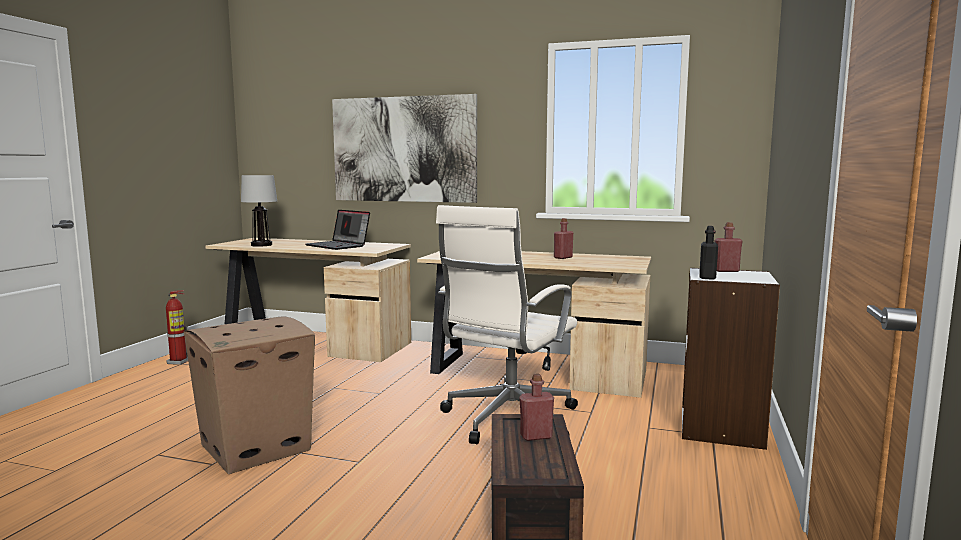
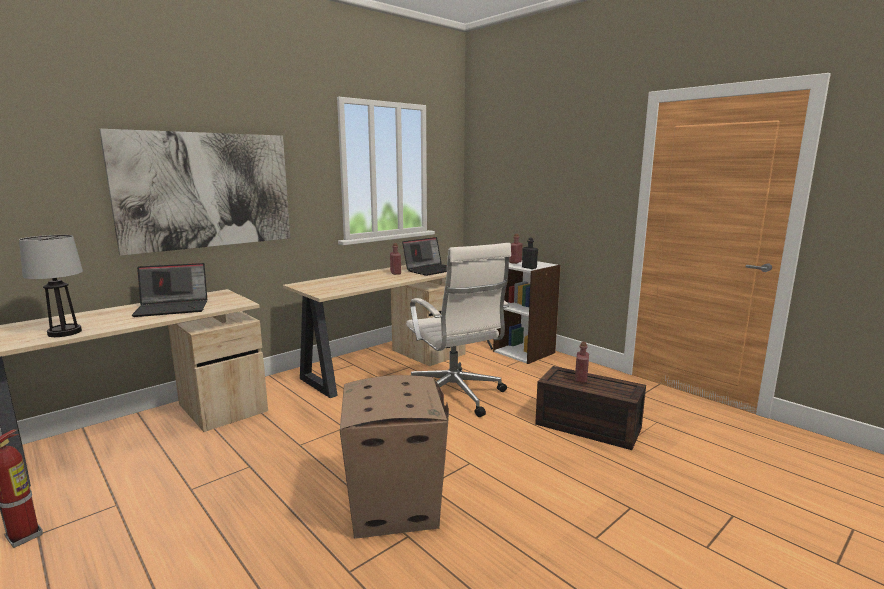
camera: 60 degrees left, 5 degrees up
(610, 262) = (431, 270): none -> laptop

